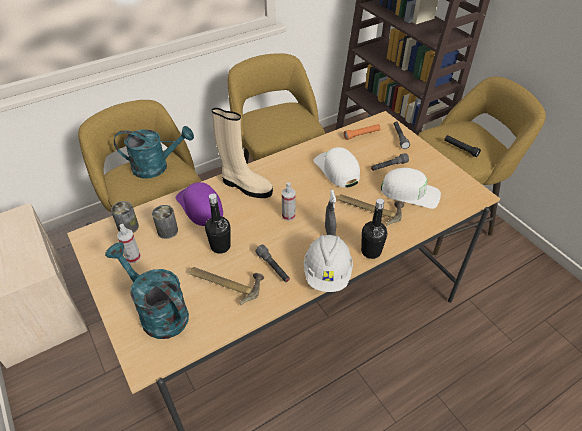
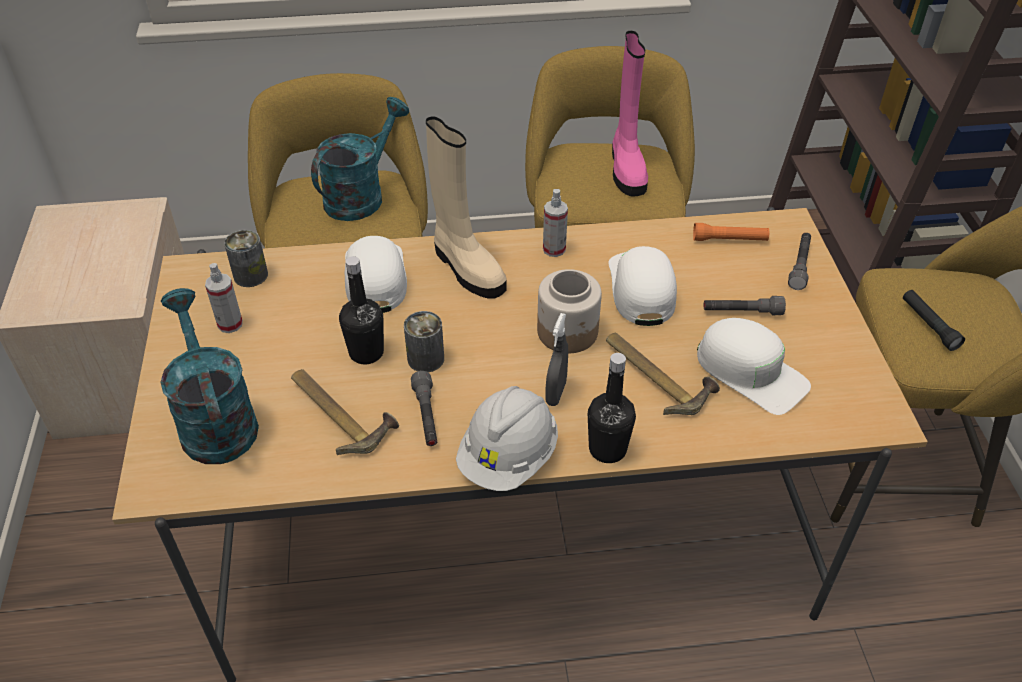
camera: 25 degrees right, 0 degrees up
(157, 167) = (361, 195): turquoise watering can -> turquoise watering can turned 75 degrees counterclockwise
(167, 231) = (303, 301): can -> can (425, 359)
(200, 206) = (375, 278): purple cap -> white cap
(286, 116) = (626, 169): none -> pink boot
(288, 215) = (506, 340): spray bottle -> spray bottle (554, 249)
(316, 201) = (568, 332): none -> jar

